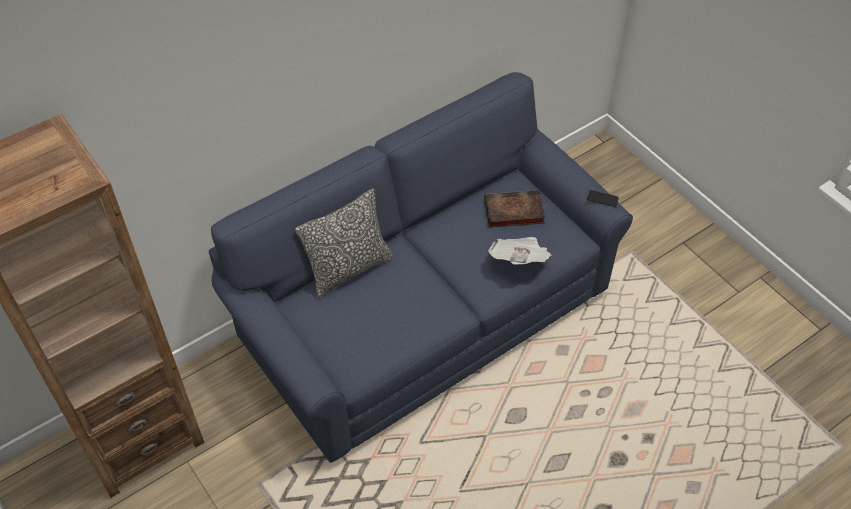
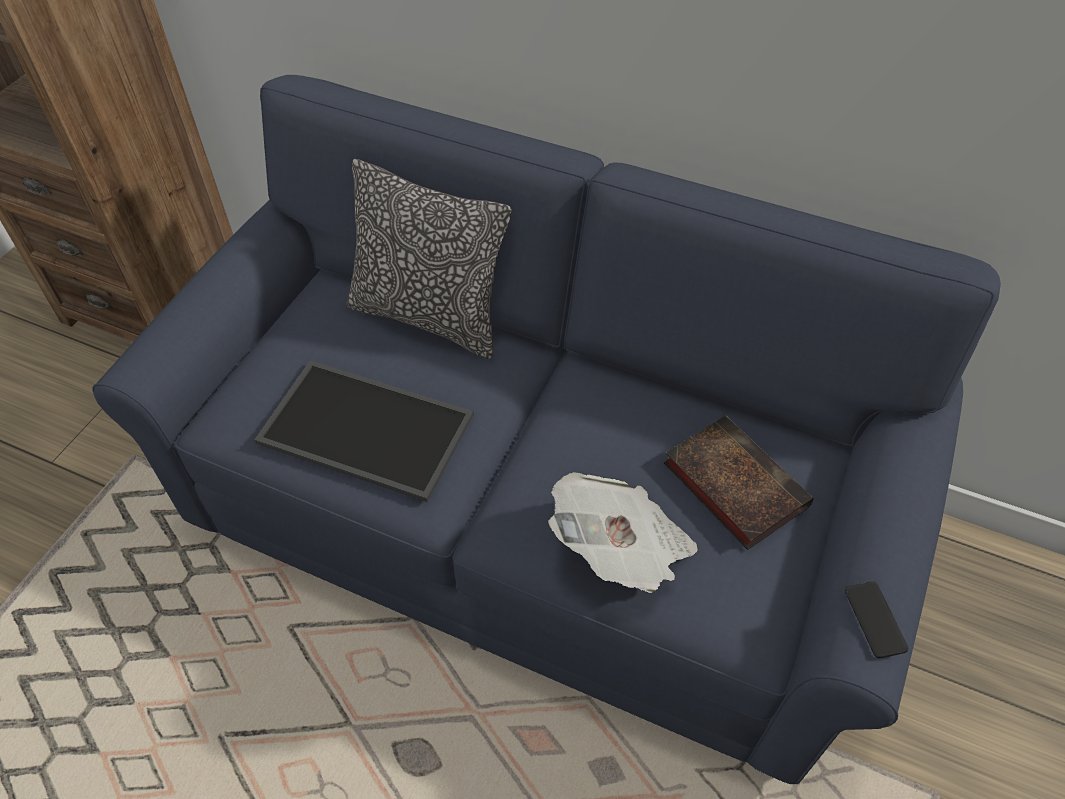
camera: 60 degrees right, 0 degrees up
(400, 321) = (362, 431): none -> tray

